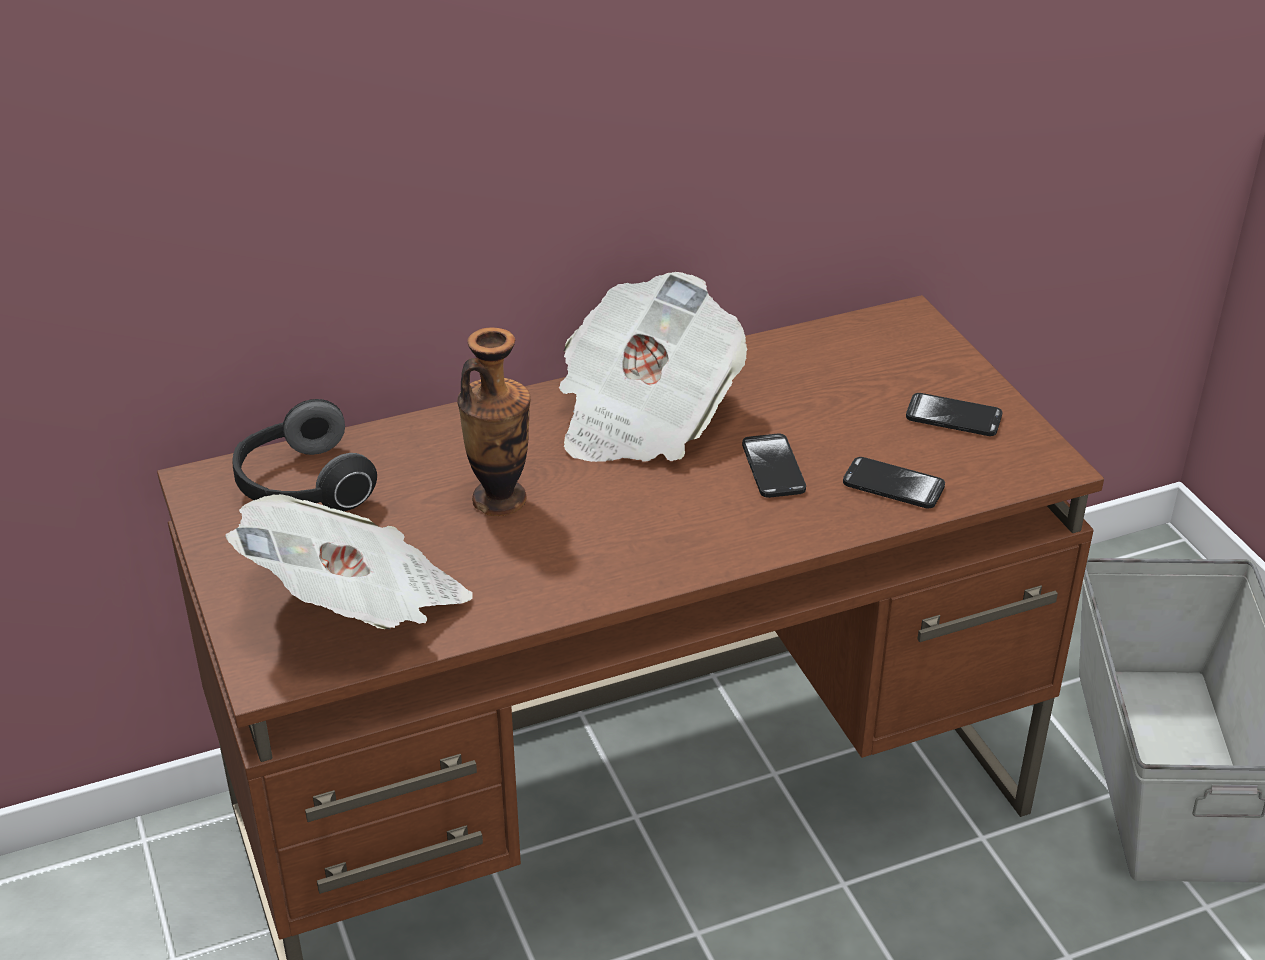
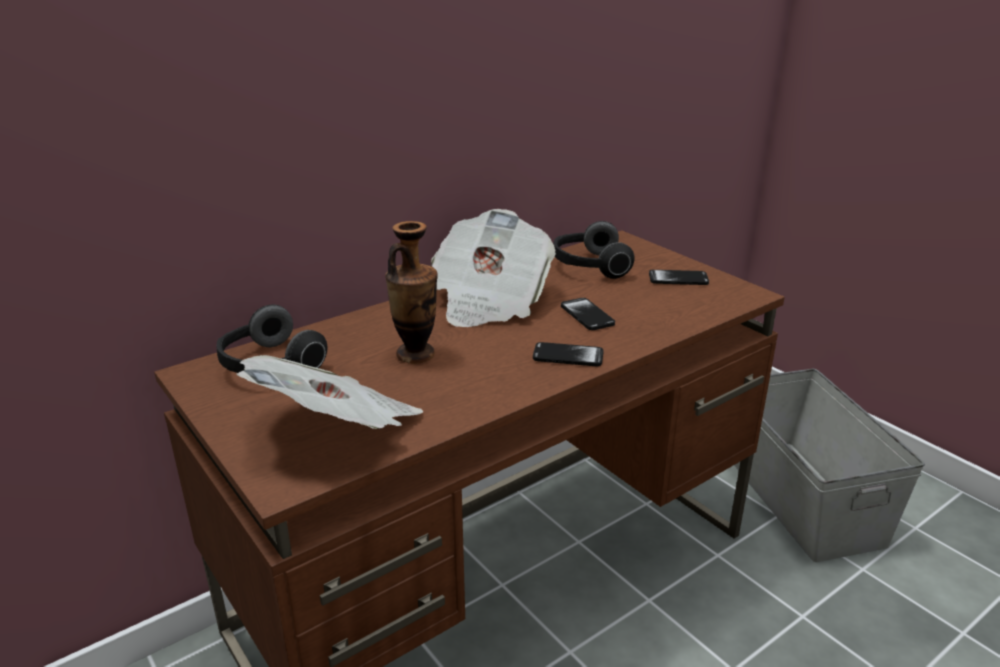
camera: 15 degrees left, 10 degrees down
(826, 369) = (589, 266): none -> headphones
(893, 485) = (666, 314): phone -> phone (568, 356)

